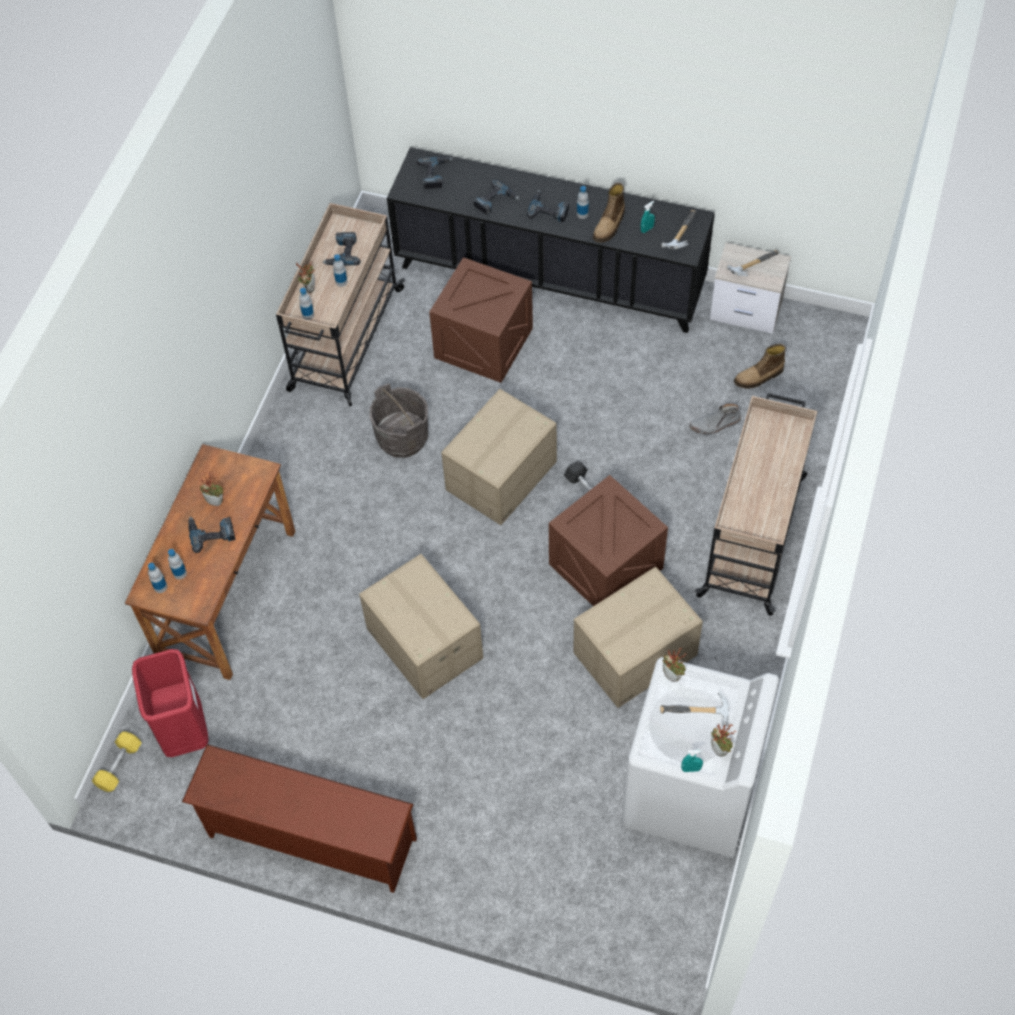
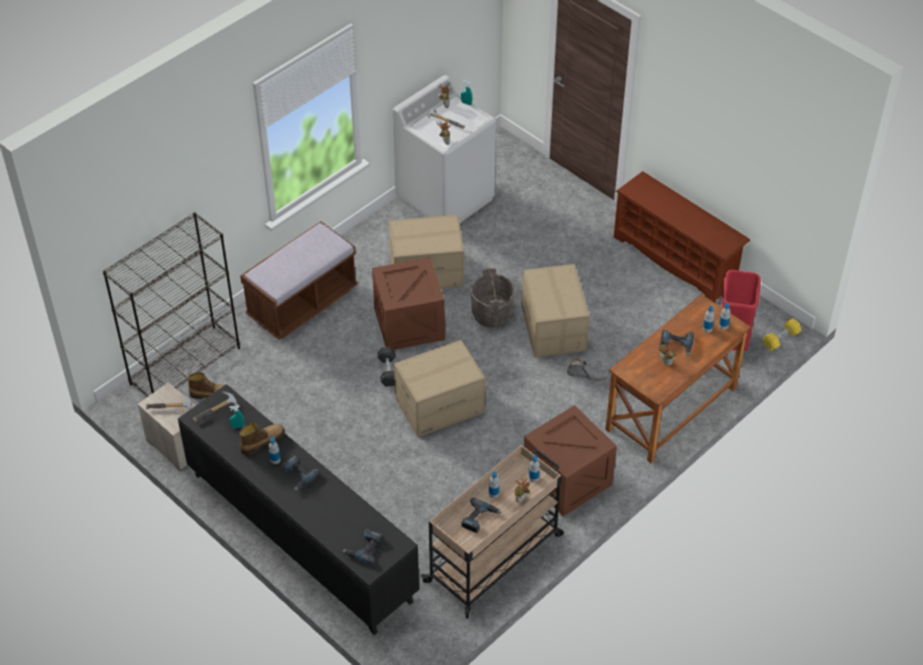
camera: 155 degrees left, 10 degrees down
(402, 438) = (494, 461): grey bucket -> grey bucket (492, 314)
(483, 343) = (389, 507): crate -> crate (567, 479)
(496, 202) = (333, 500): power drill -> none
(714, 424) = (269, 376): grey boot -> grey boot (588, 374)
(753, 534) = (302, 303): beige cart -> brown bench
(816, 395) = (185, 365): none -> black bookcase

